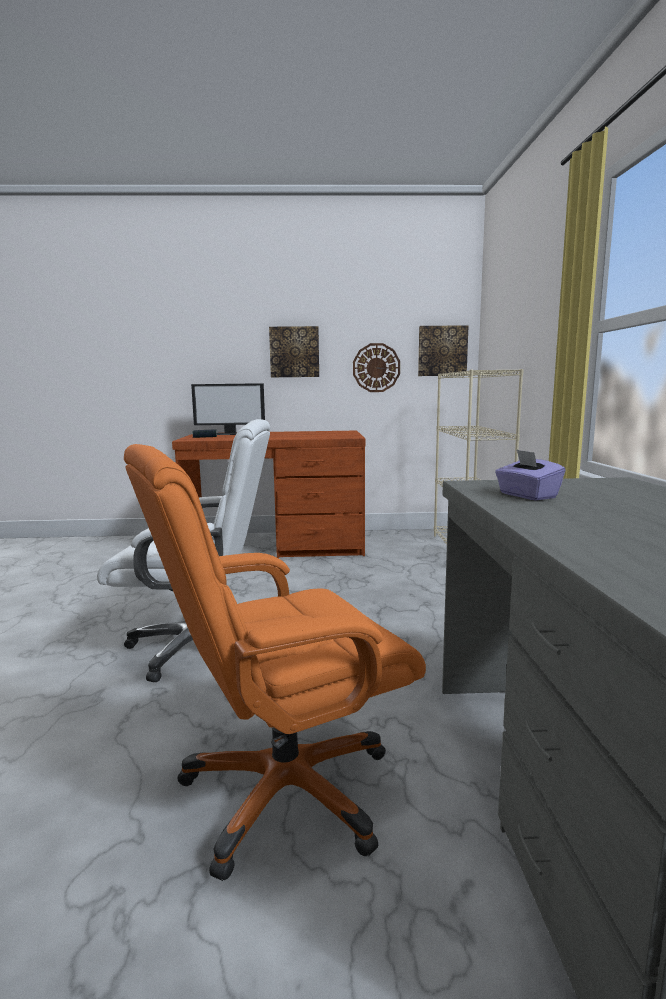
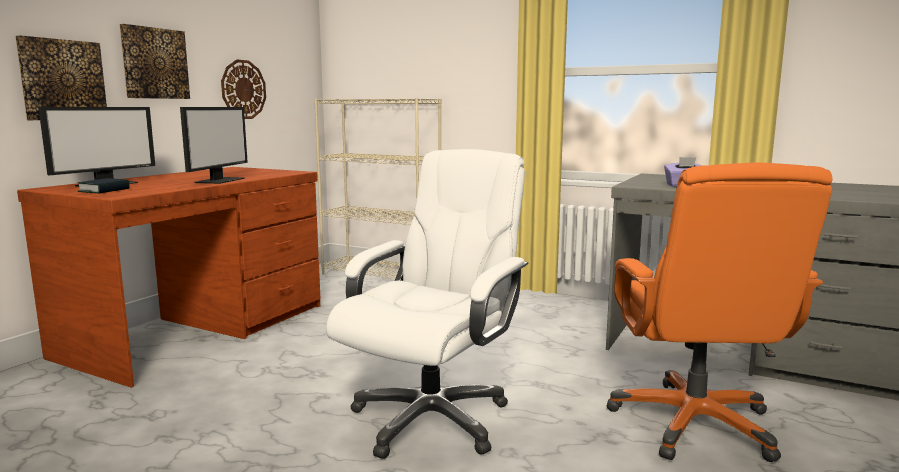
camera: 60 degrees left, 0 degrees up
(277, 437) = (219, 180): none -> monitor
(442, 351) = (297, 74): picture -> picture (62, 80)

